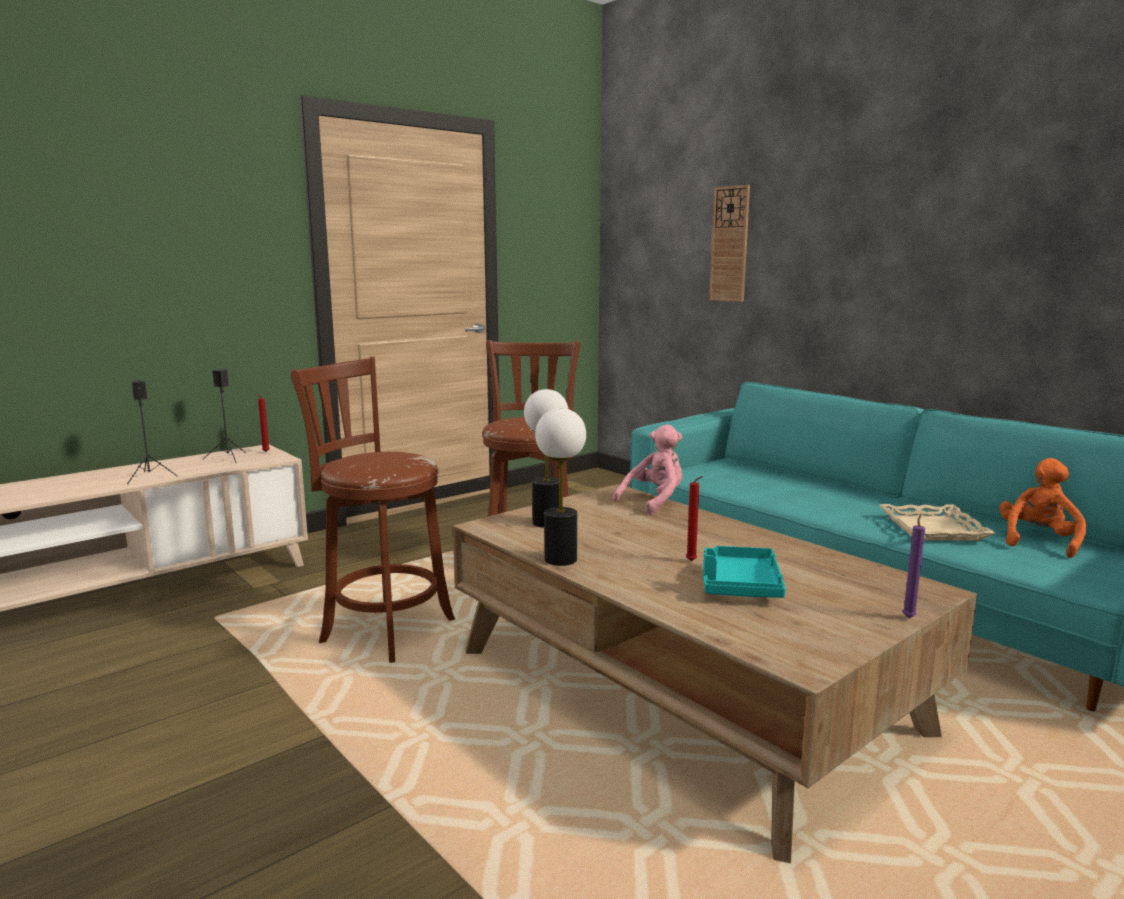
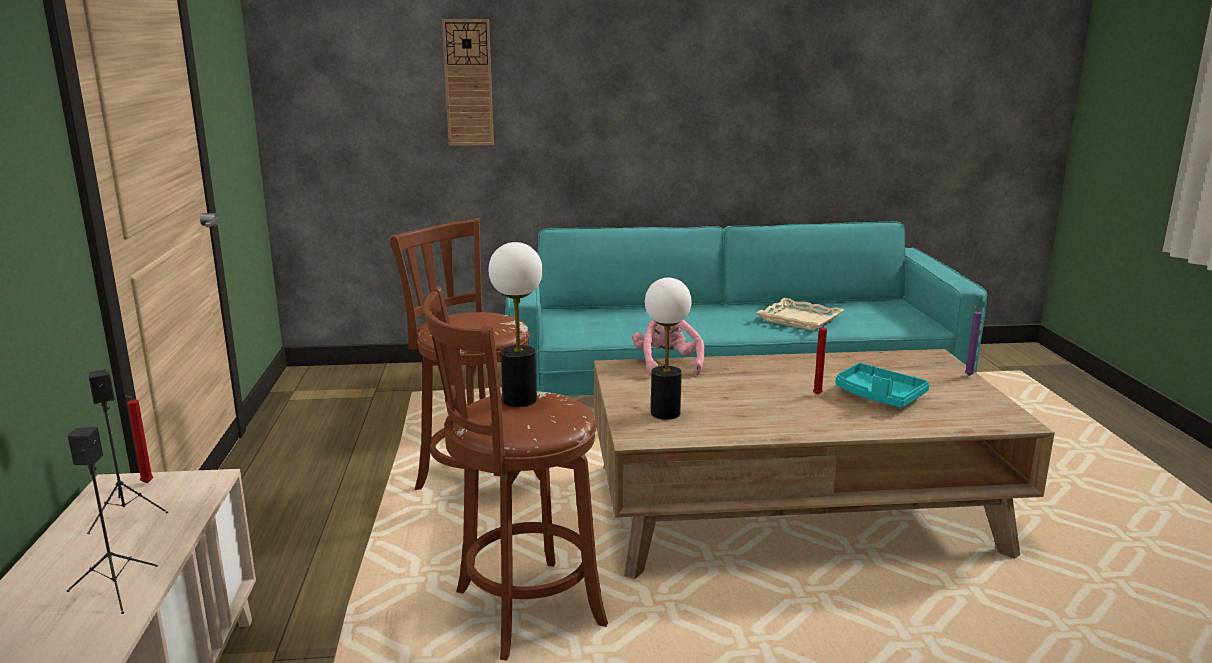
camera: 55 degrees left, 5 degrees up
(560, 559) = (764, 433): table lamp -> table lamp (519, 400)
(1038, 541) = (847, 308): orange plush toy -> none

